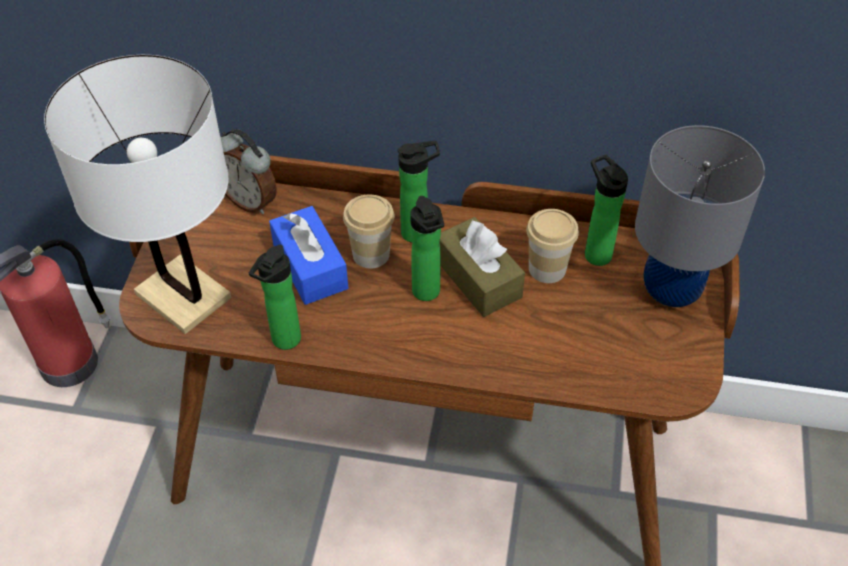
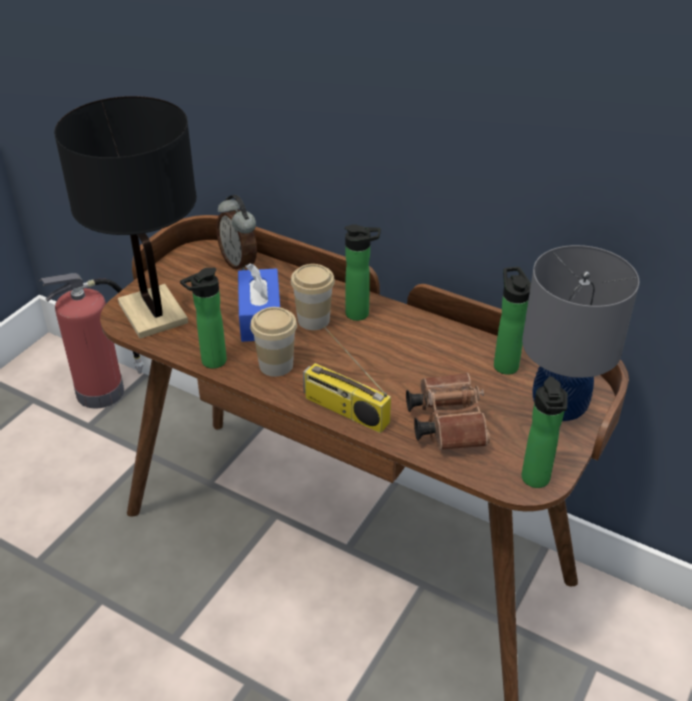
camera: 20 degrees right, 10 degrees down
(183, 296) = (152, 313): white table lamp -> black table lamp
(427, 294) = (344, 358): bottle -> bottle (536, 481)
(459, 359) = (344, 410): none -> radio
(478, 278) = (392, 358): brown tissue box -> none
(547, 269) = (455, 365): cup -> cup (276, 365)
(569, 341) = (446, 422): none -> brown binoculars

